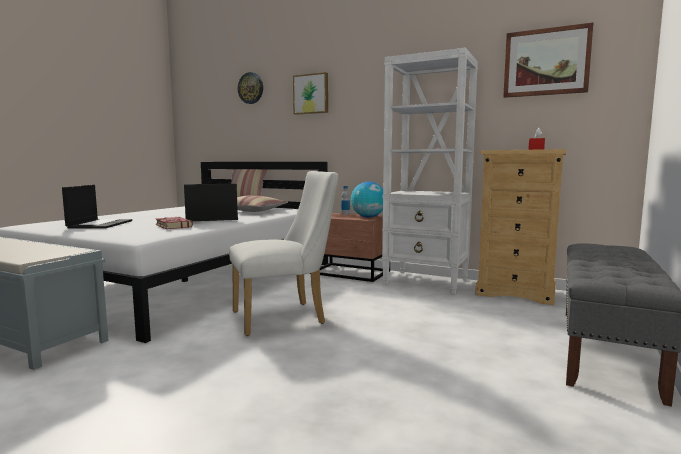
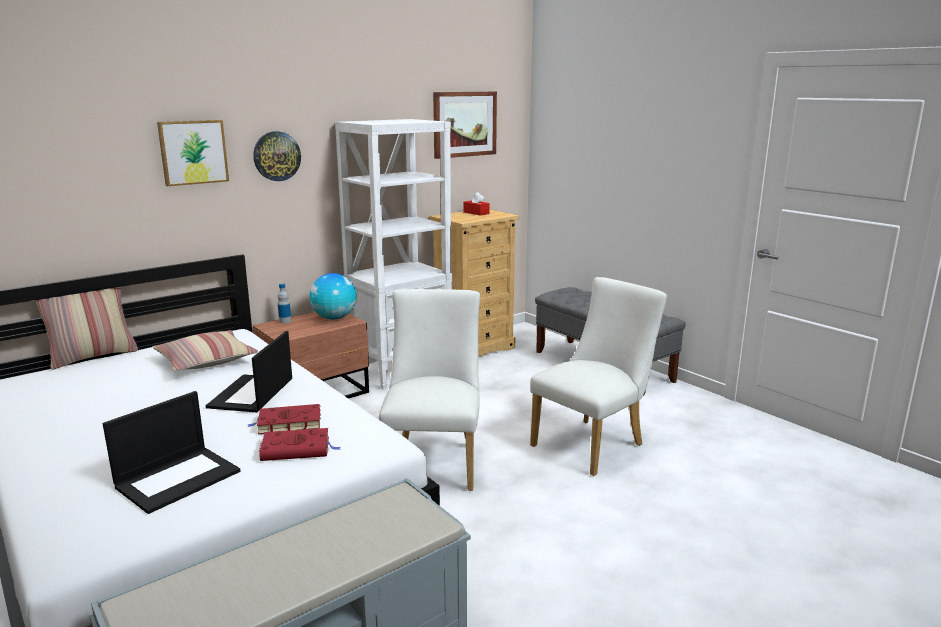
camera: 65 degrees left, 10 degrees up
(100, 224) = (178, 478): laptop -> laptop turned 105 degrees clockwise
(136, 230) = (298, 449): none -> red book
(251, 88) = (51, 139): wall clock -> wall clock (276, 156)
(388, 372) = (593, 443): none -> white chair

